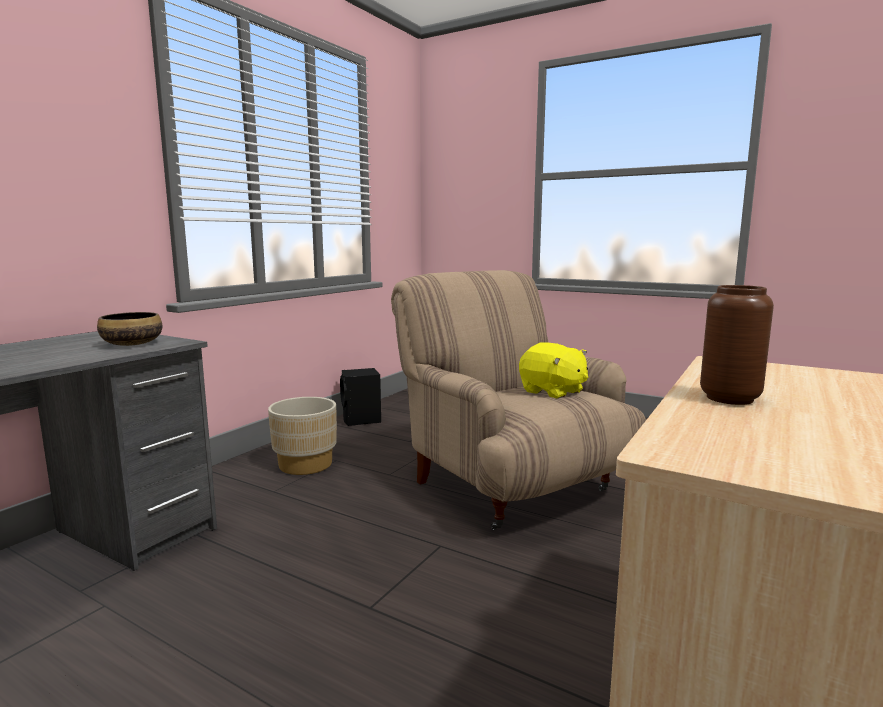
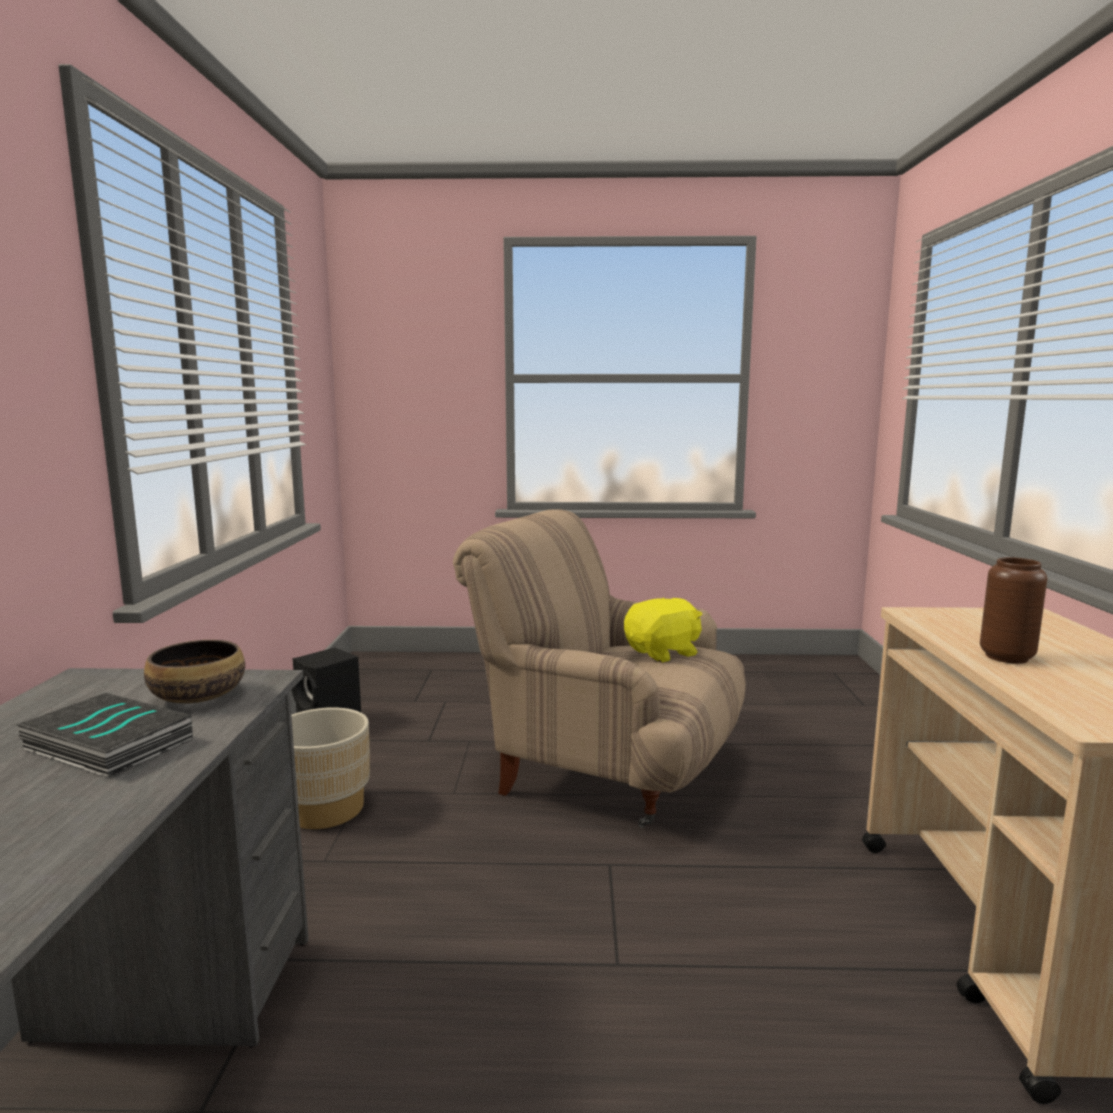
camera: 30 degrees left, 0 degrees up
(48, 354) = (104, 745): none -> book
(552, 392) = (663, 653): yellow plush toy -> yellow plush toy turned 45 degrees counterclockwise

